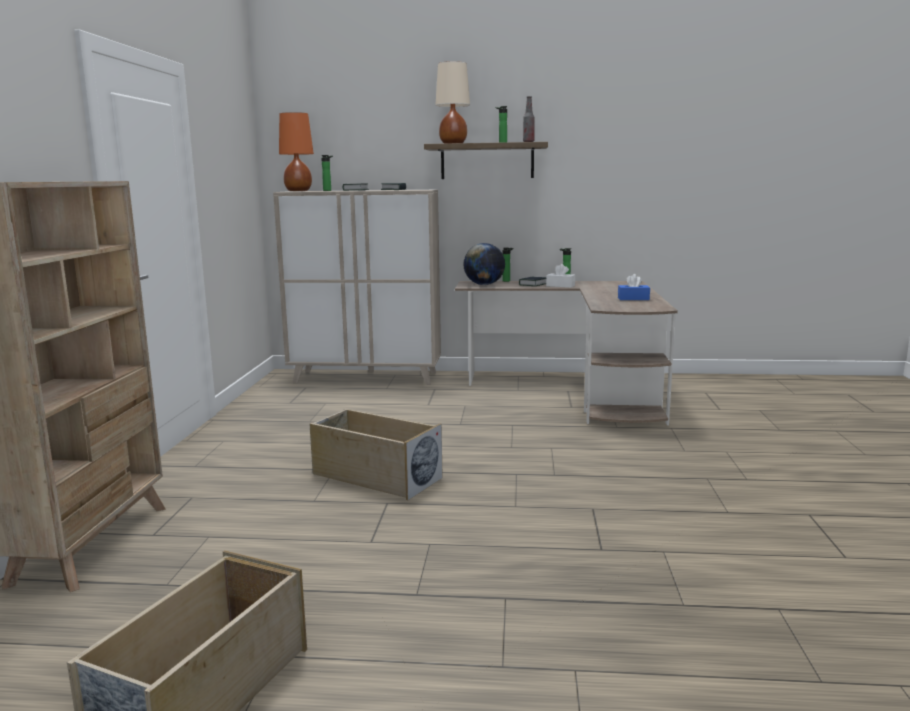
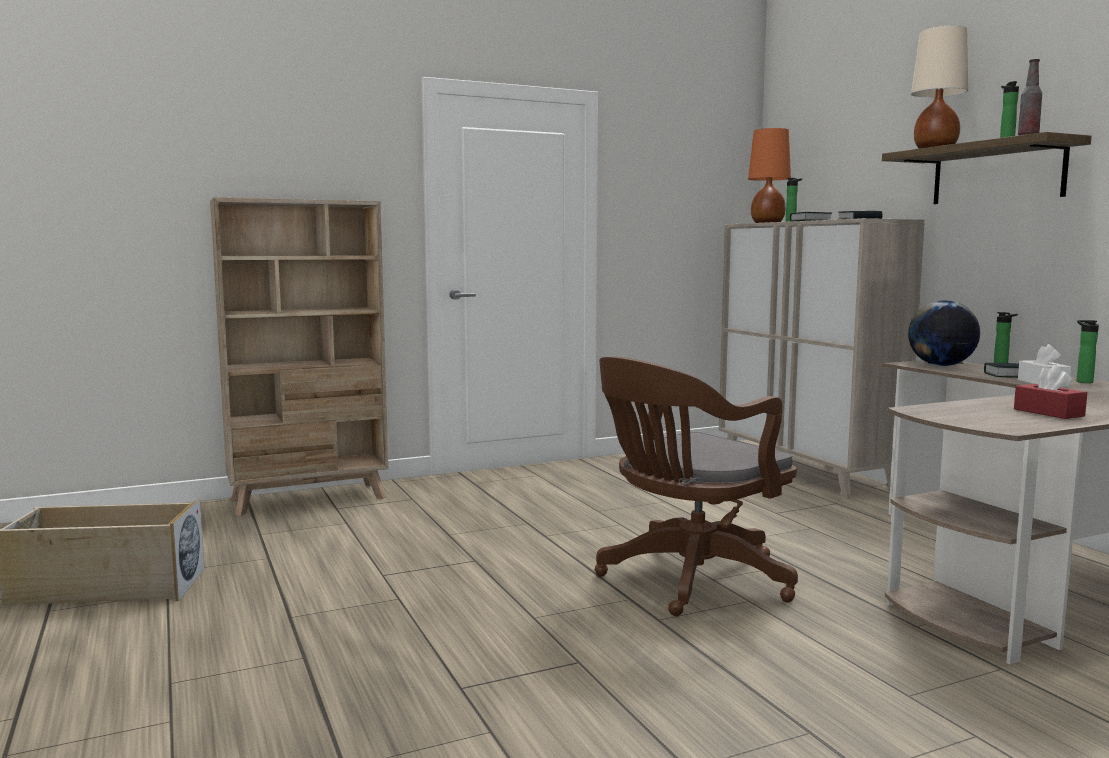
camera: 60 degrees right, 5 degrees down
(375, 476) = (532, 541): beige storage box -> none
(506, 453) = (688, 580): none -> brown office chair
(633, 299) = (1048, 412): blue tissue box -> red tissue box

